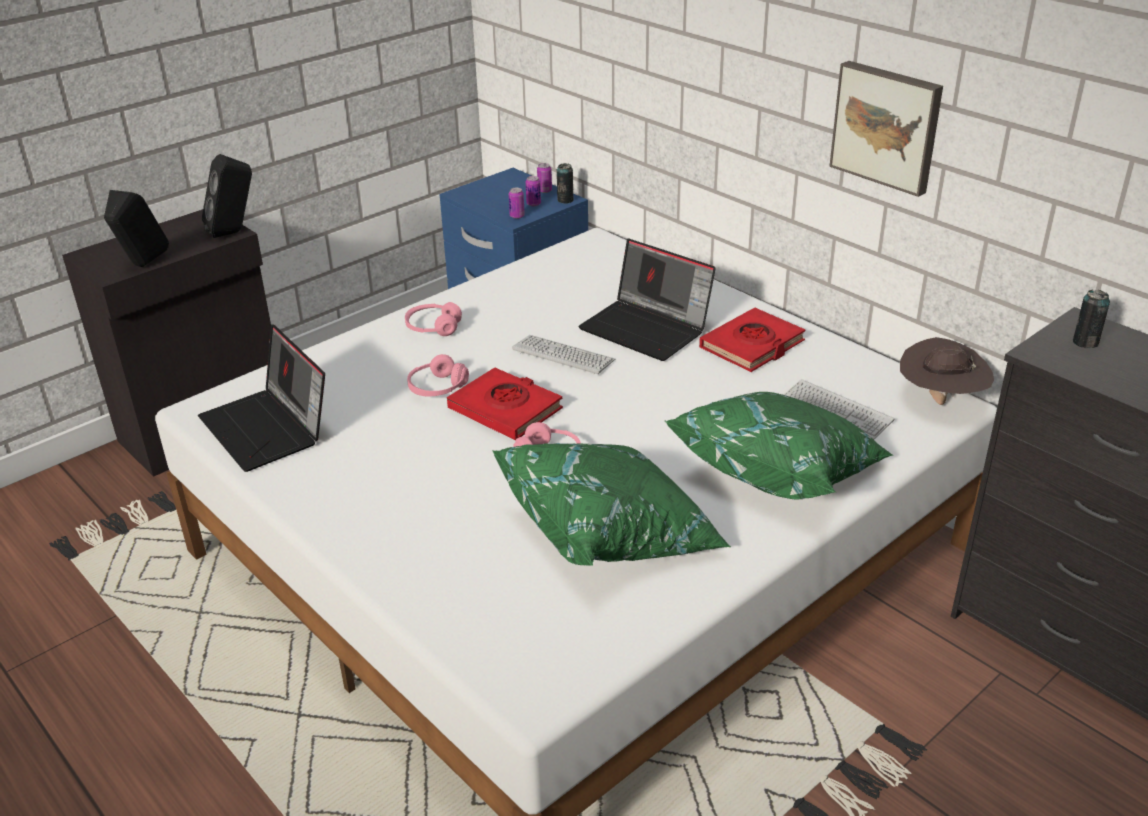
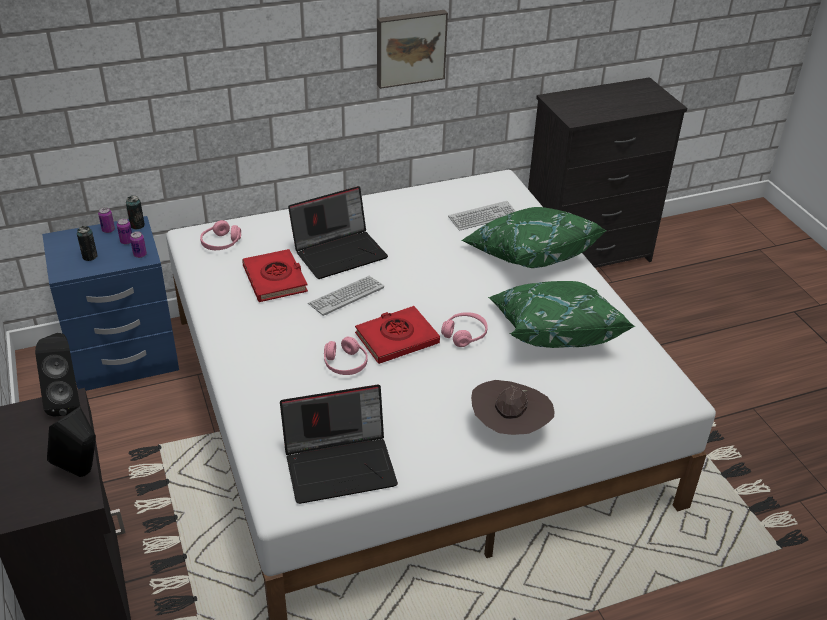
camera: 70 degrees left, 5 degrees up
(433, 327) = (256, 347): pink headphones -> pink headphones (221, 243)
(752, 346) = (393, 220): red book -> red book (275, 279)
(940, 401) = (495, 182): brown hat -> brown hat (509, 428)
(1085, 342) = (572, 105): can -> can (90, 256)

